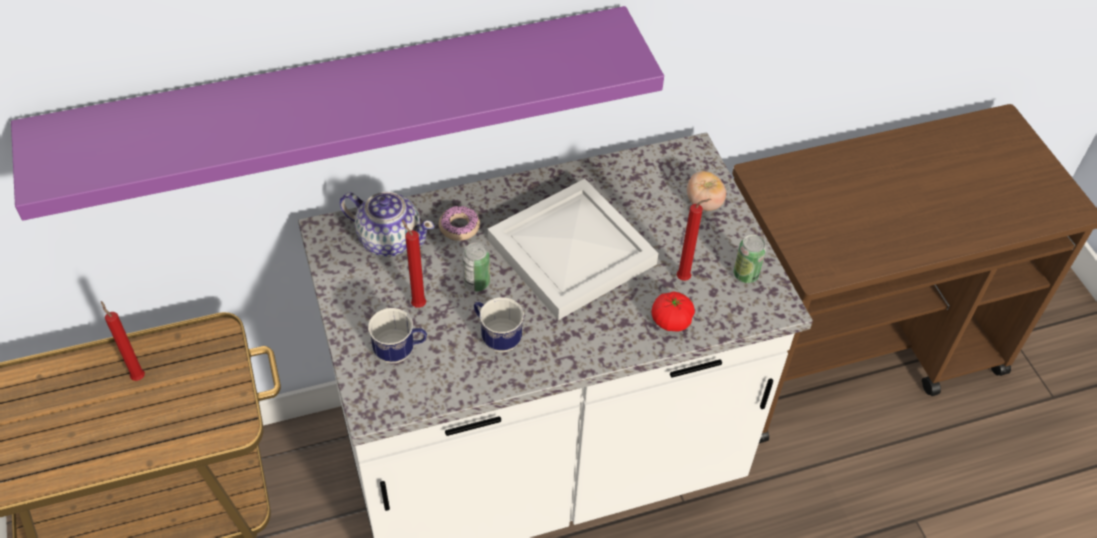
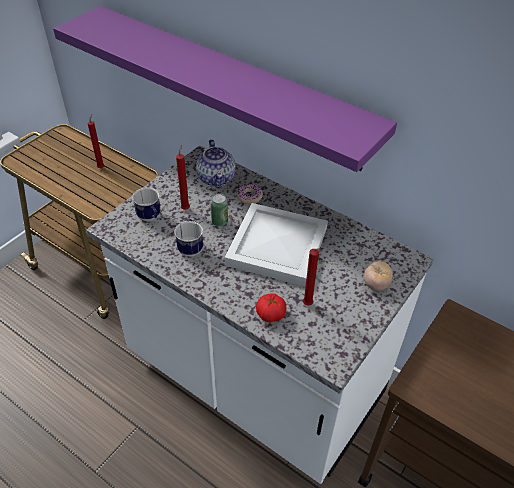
camera: 55 degrees right, 5 degrees down
(745, 274) = (342, 333): can -> none

